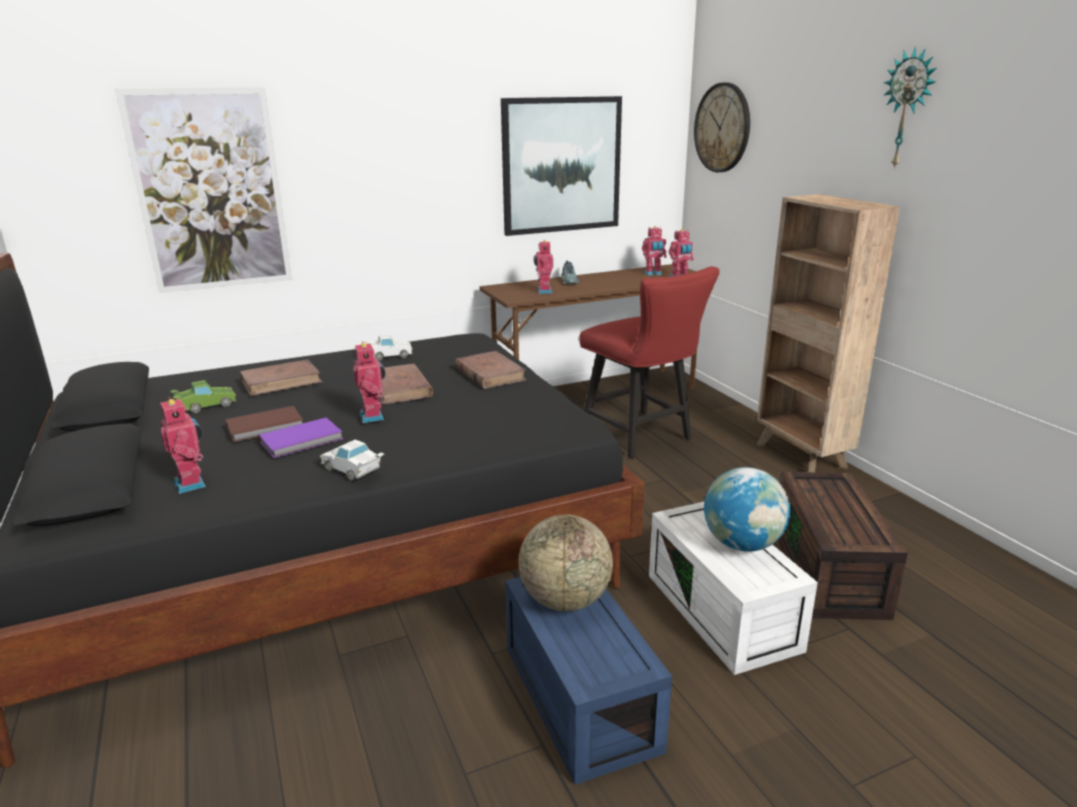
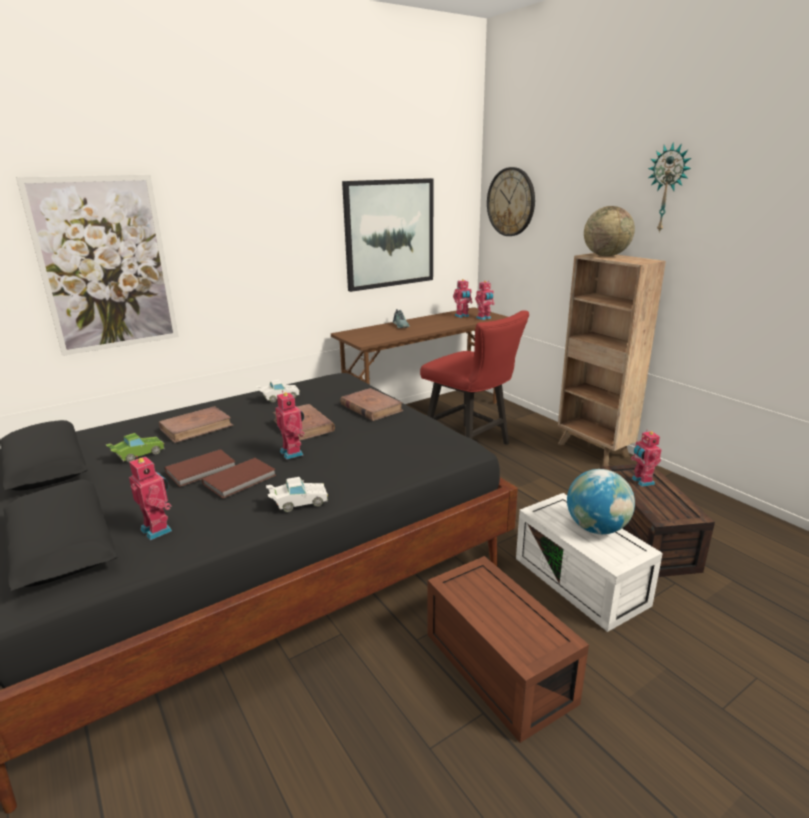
camera: 10 degrees left, 0 degrees up
(303, 440) = (241, 480): purple book -> brown book
(353, 470) = (298, 503): white toy car -> white toy car turned 135 degrees clockwise
(543, 291) = (384, 335): toy robot -> toy robot (641, 481)
(565, 600) = (482, 591): globe -> globe (605, 255)
(576, 696) = (495, 666): blue storage box -> brown storage box

